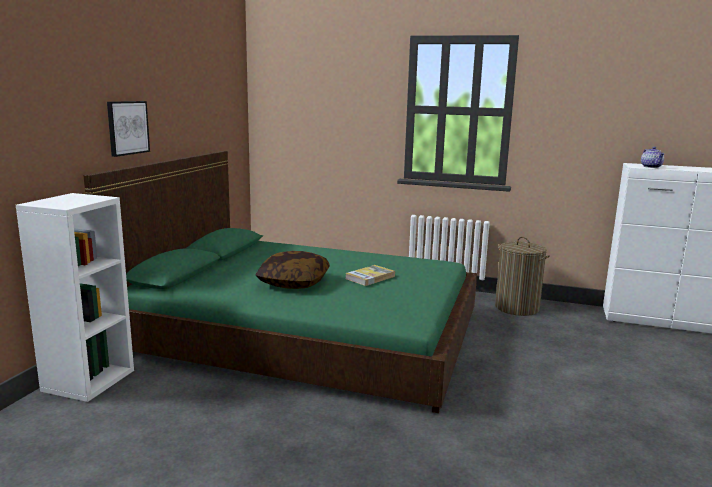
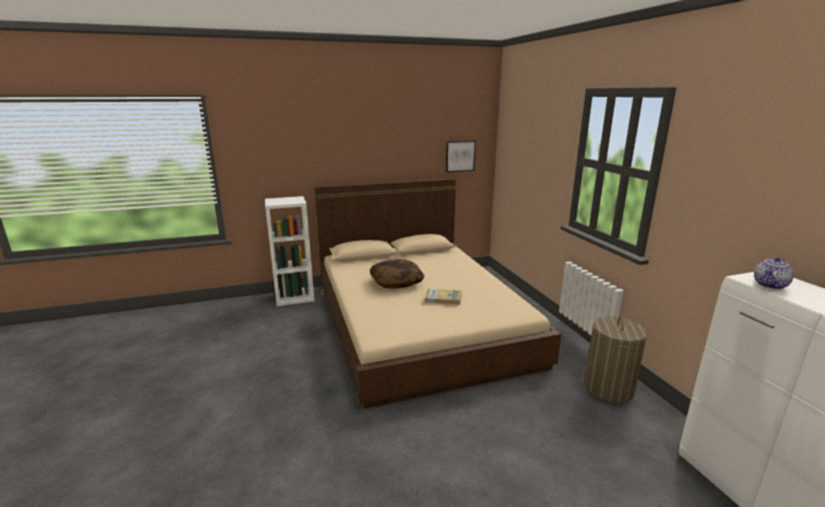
camera: 55 degrees right, 5 degrees up
(127, 127) = (354, 160): picture -> picture (460, 156)
(305, 330) = (418, 320): green bed -> beige bed

